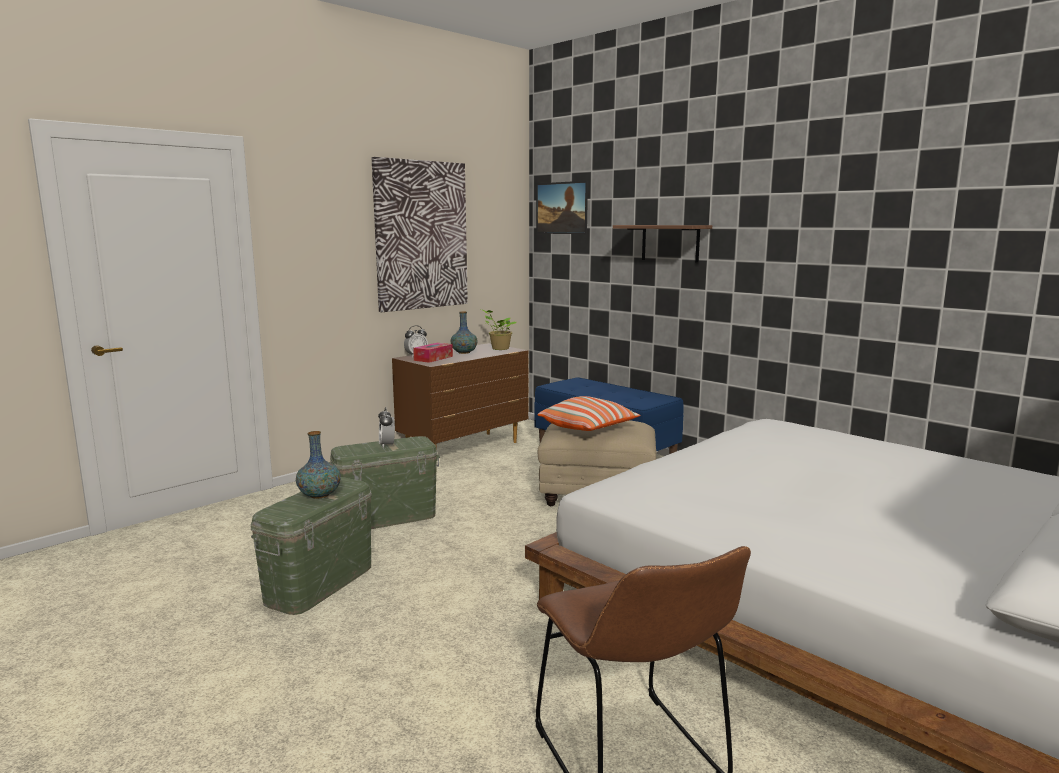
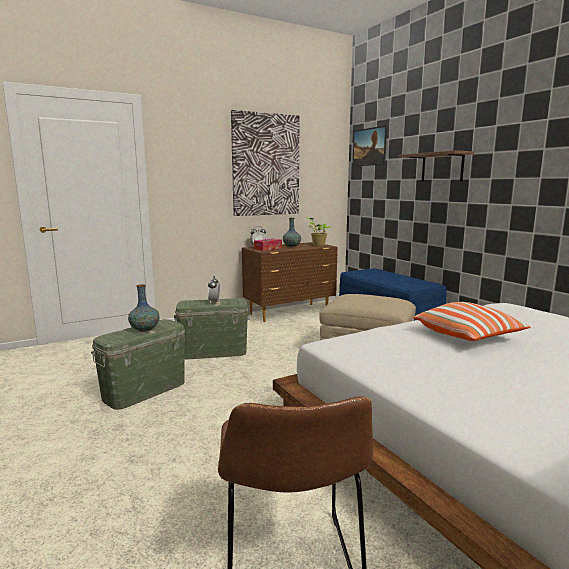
camera: 15 degrees right, 0 degrees up
(588, 428) = (359, 301): pillow -> pillow (468, 336)

